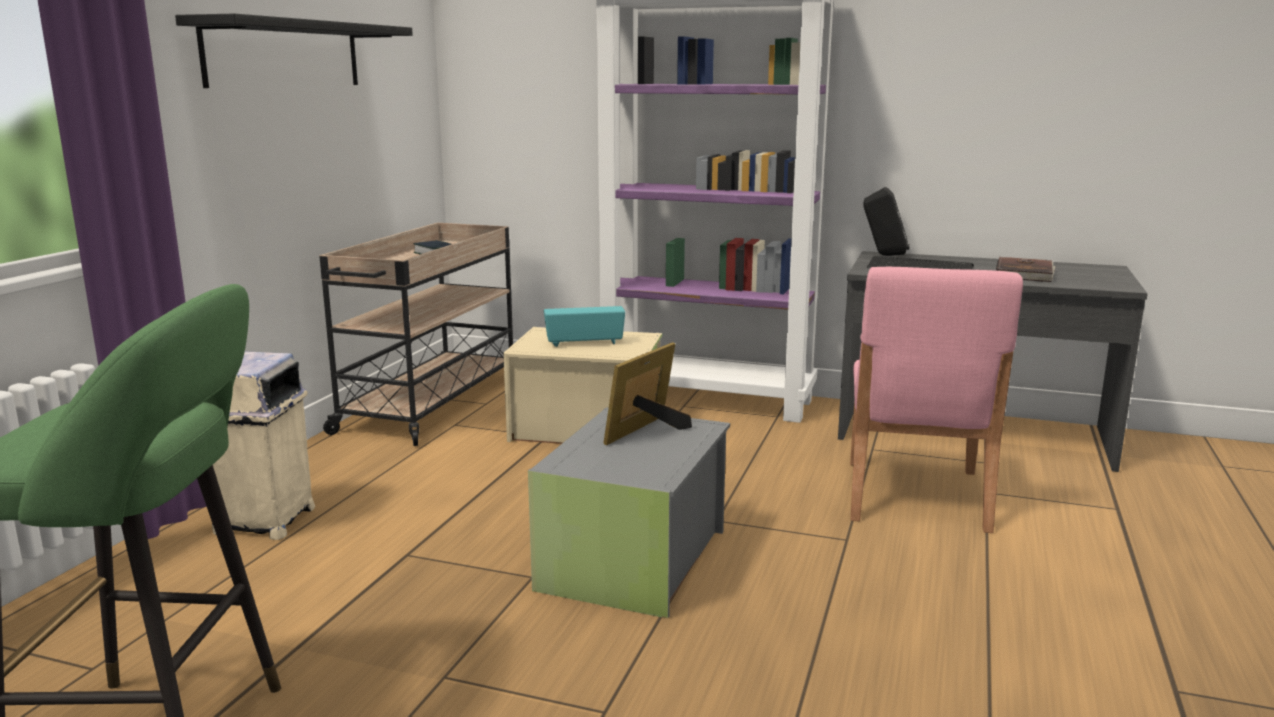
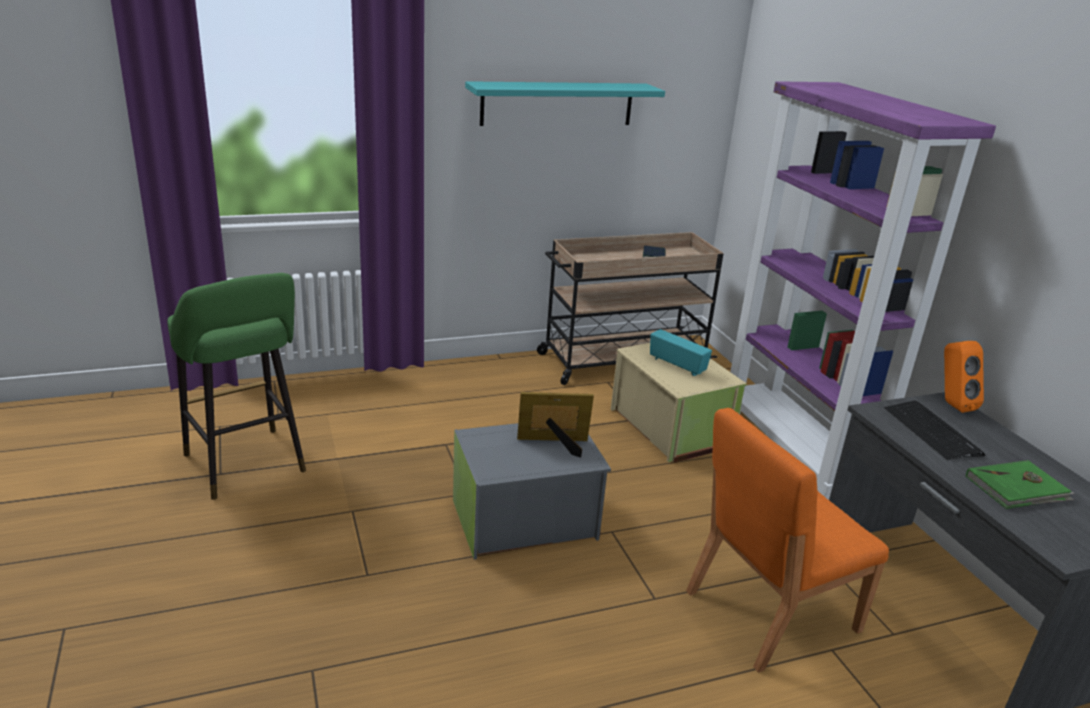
camera: 50 degrees right, 10 degrees up
(263, 521) = (430, 388): beige trash can -> none
(284, 54) = (557, 104): black shelf -> turquoise shelf
(884, 255) = (951, 404): black speaker -> orange speaker
(914, 496) = (769, 611): pink chair -> orange chair
(1025, 273) = (1018, 488): brown book -> green book

